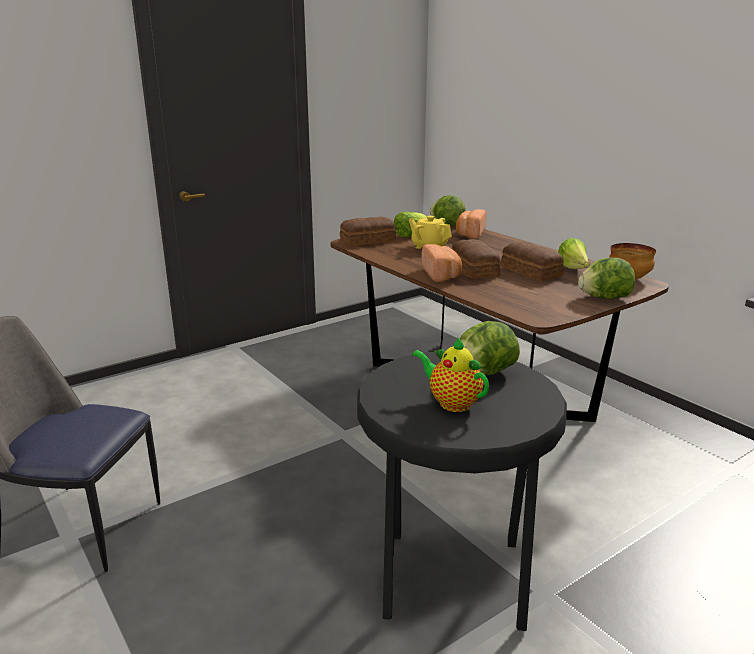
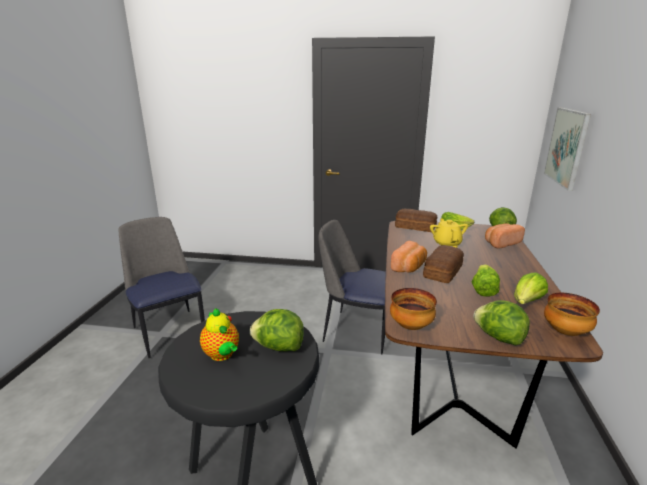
camera: 45 degrees right, 0 degrees up
(344, 402) = (356, 331): none -> chair
(451, 403) = (222, 355): teapot -> teapot turned 150 degrees clockwise
(480, 118) = (566, 147): none -> picture
(531, 272) = (483, 290): bread -> lettuce
(540, 315) = (411, 326): none -> bowl

